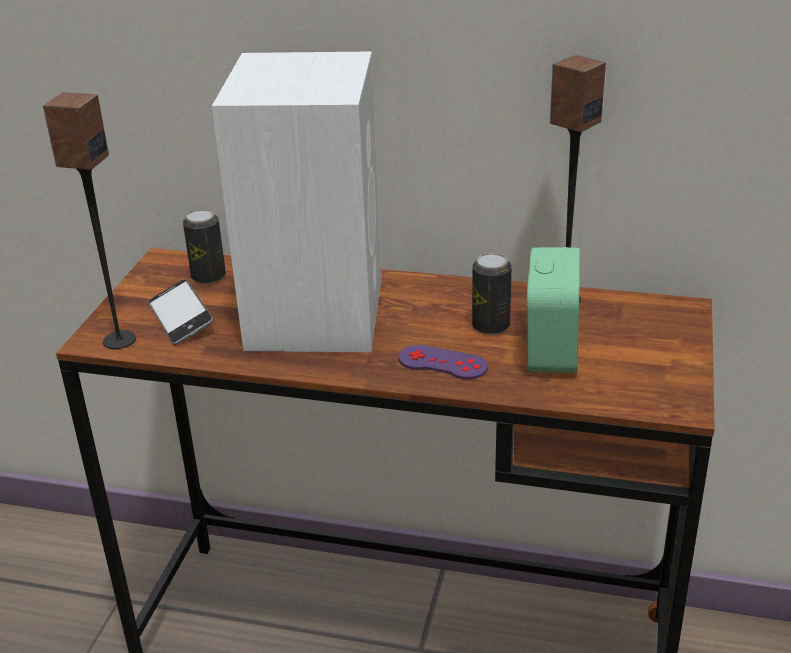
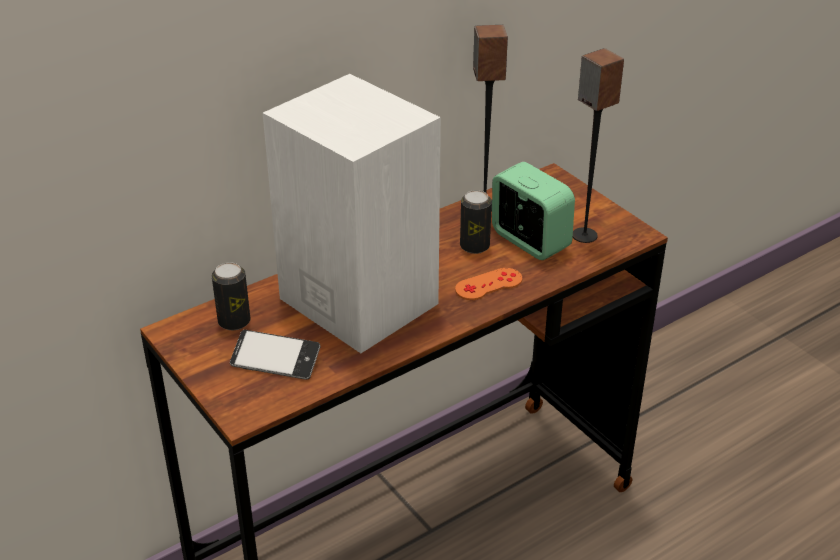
camera: 50 degrees left, 5 degrees up
(118, 340) = (261, 402): speaker -> speaker (584, 235)
(442, 363) = (488, 284): purple game controller -> orange game controller

